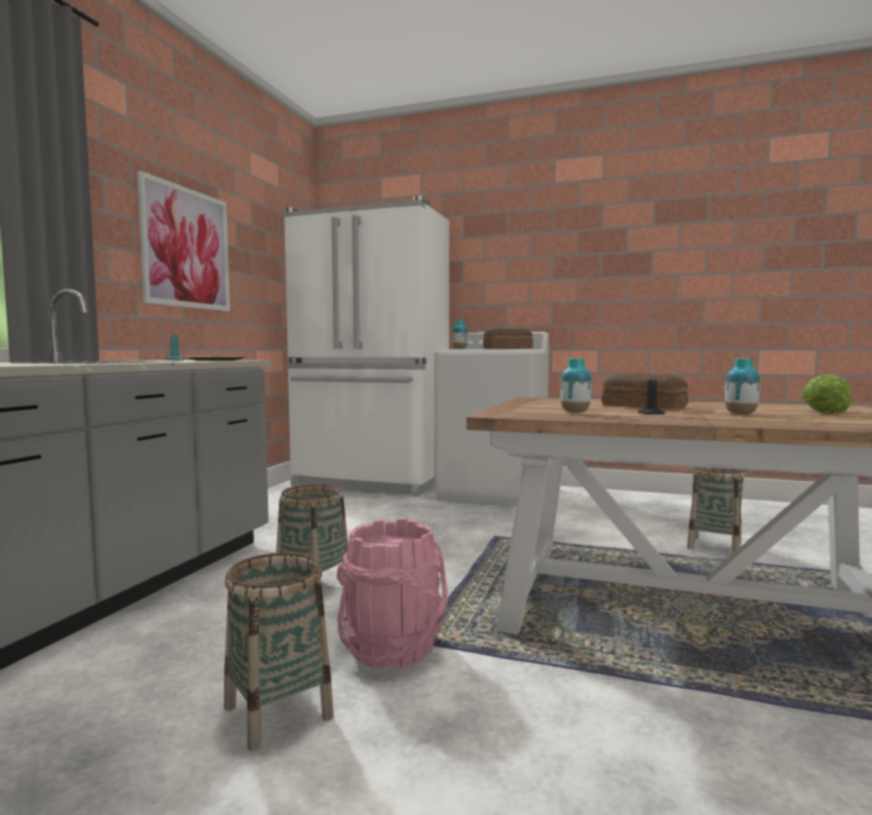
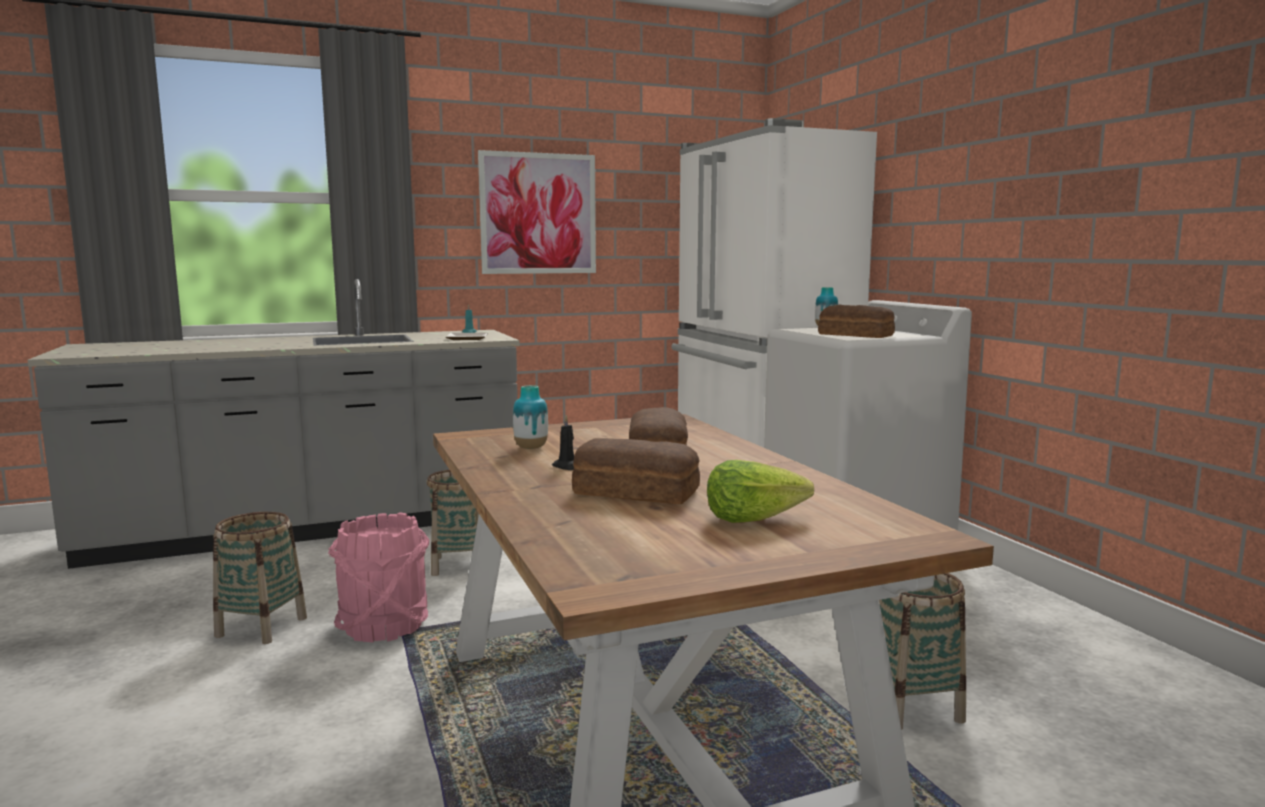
camera: 50 degrees right, 5 degrees up
(740, 414) = (635, 491): vase -> bread

